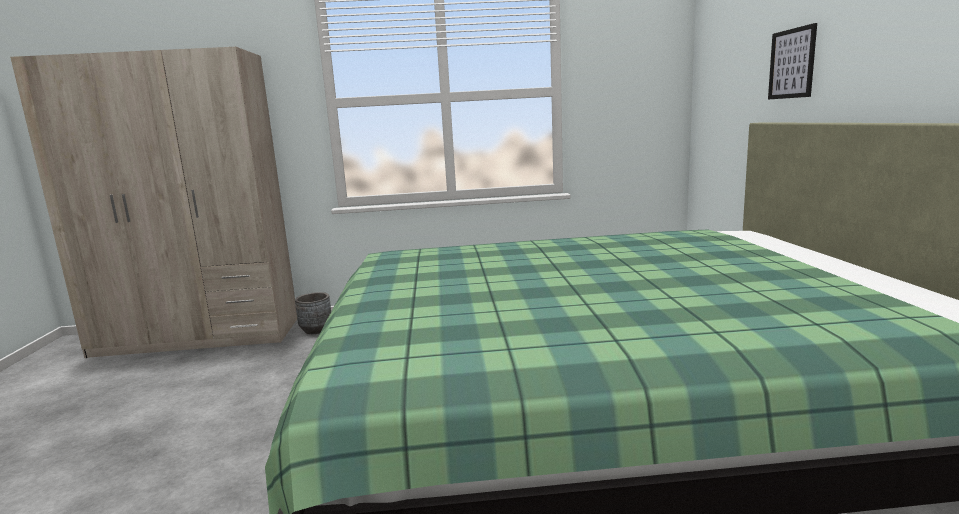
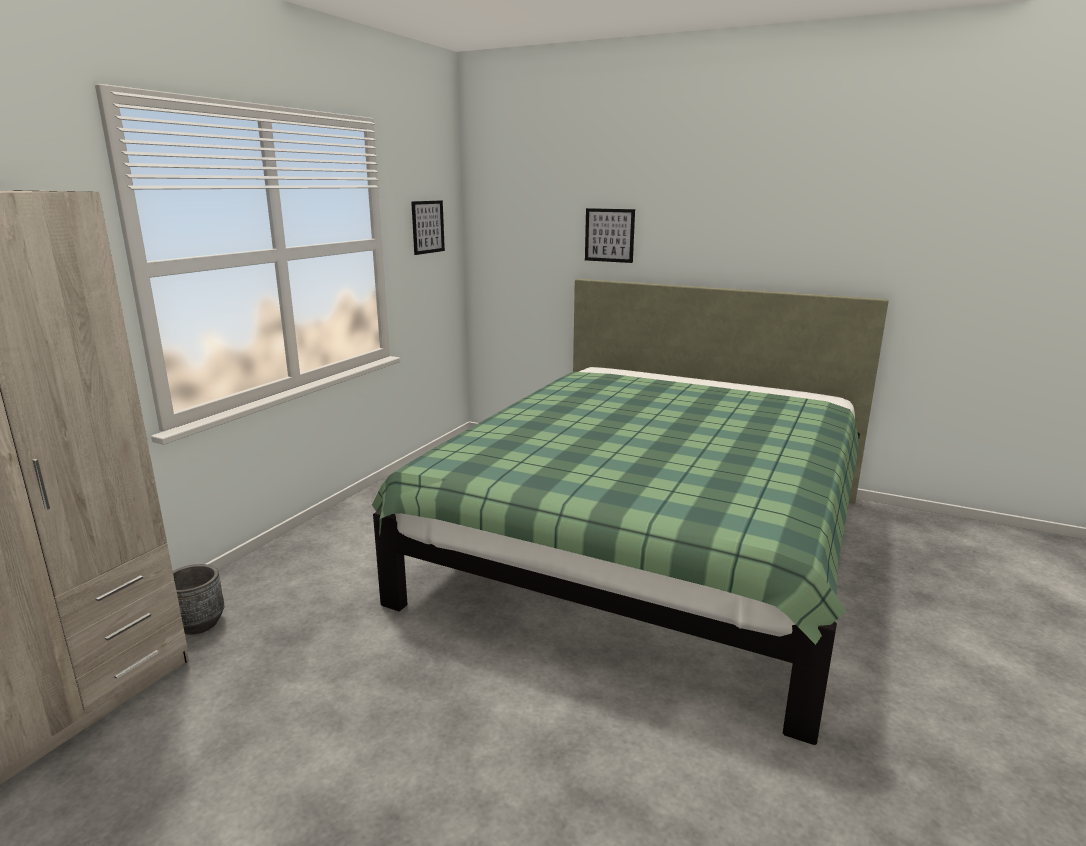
camera: 60 degrees left, 5 degrees up
(631, 76) = (427, 227): none -> picture

